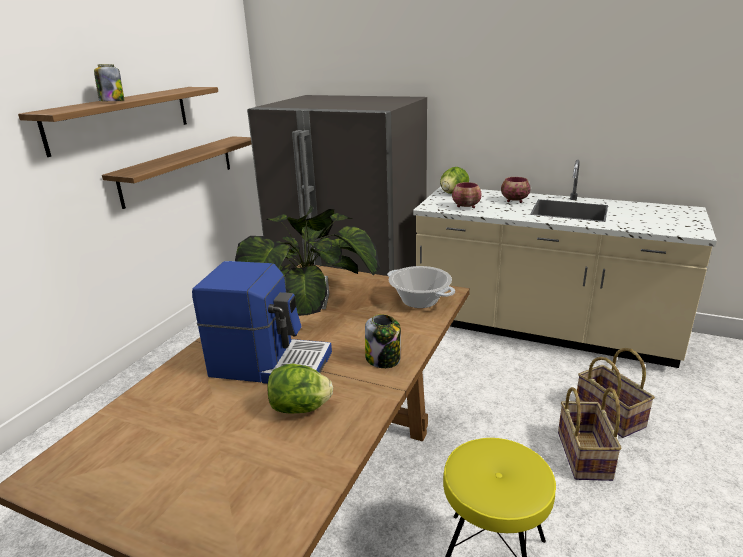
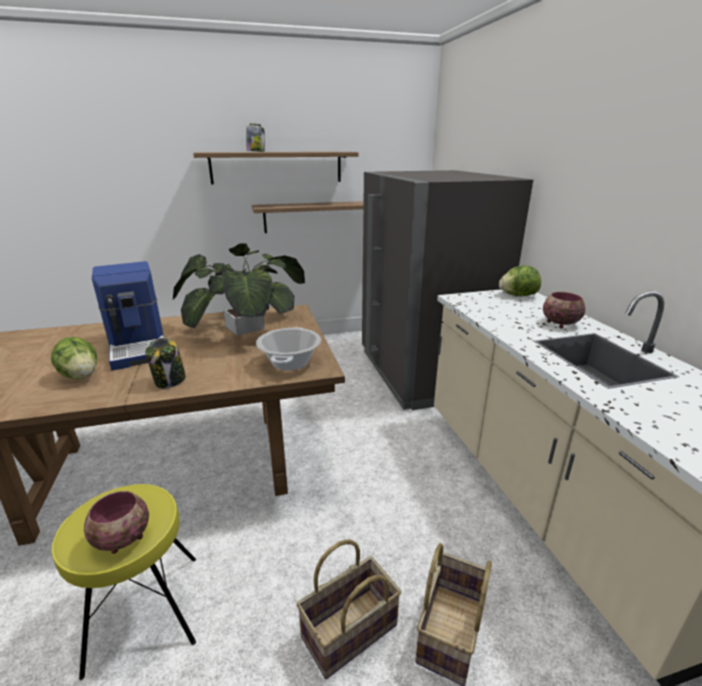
camera: 50 degrees right, 0 degrees up
(466, 207) = (491, 310): bowl -> bowl (122, 540)

